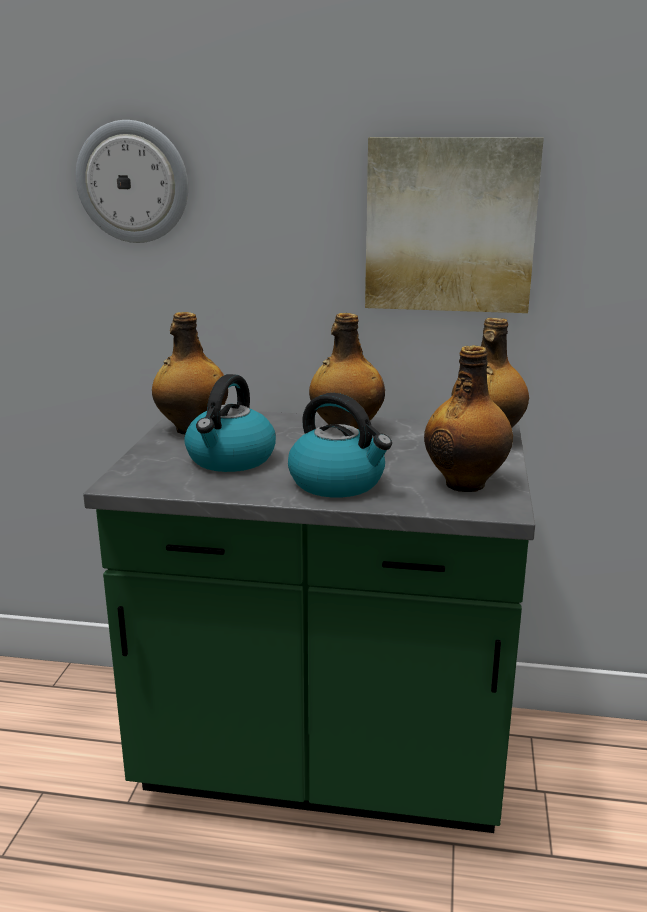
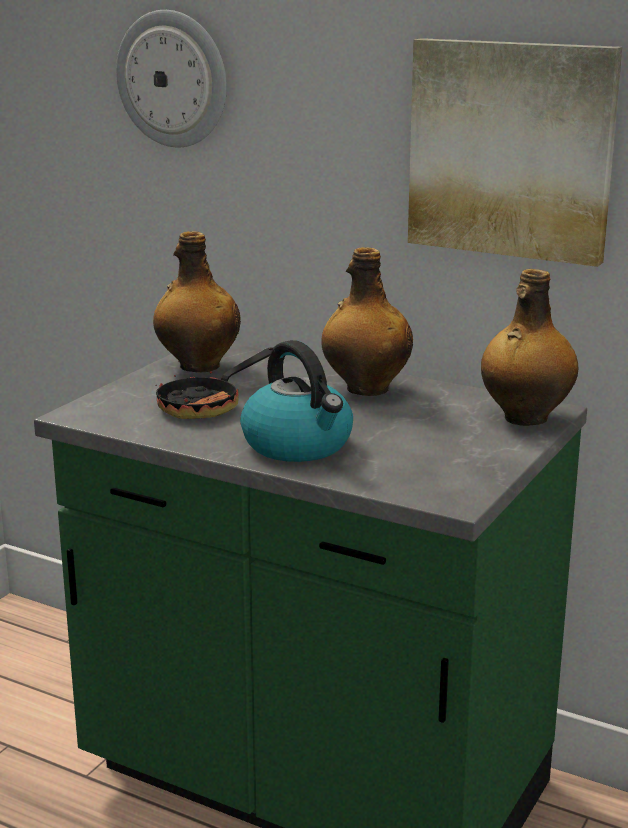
camera: 20 degrees right, 0 degrees up
(230, 459) = (208, 404): kettle -> frying pan
(466, 483) = (442, 466): bottle -> none

